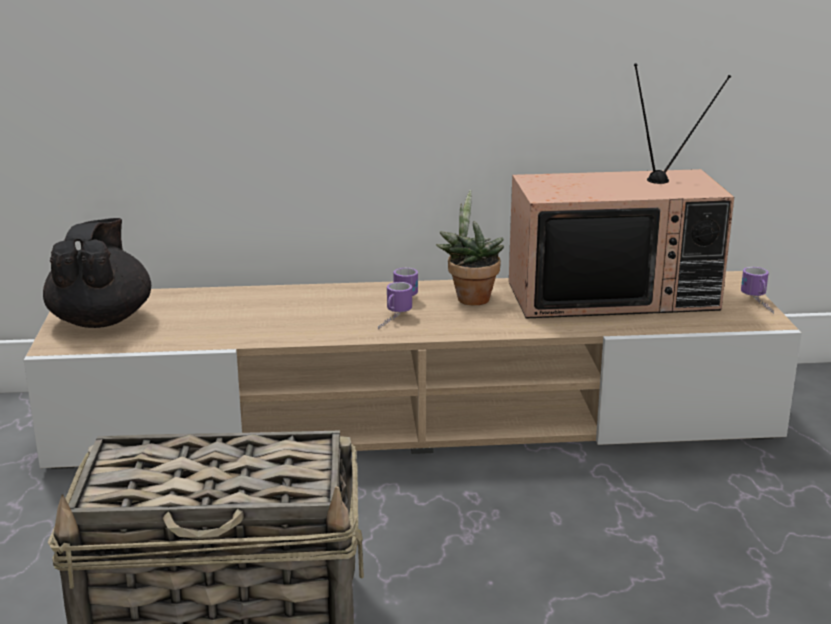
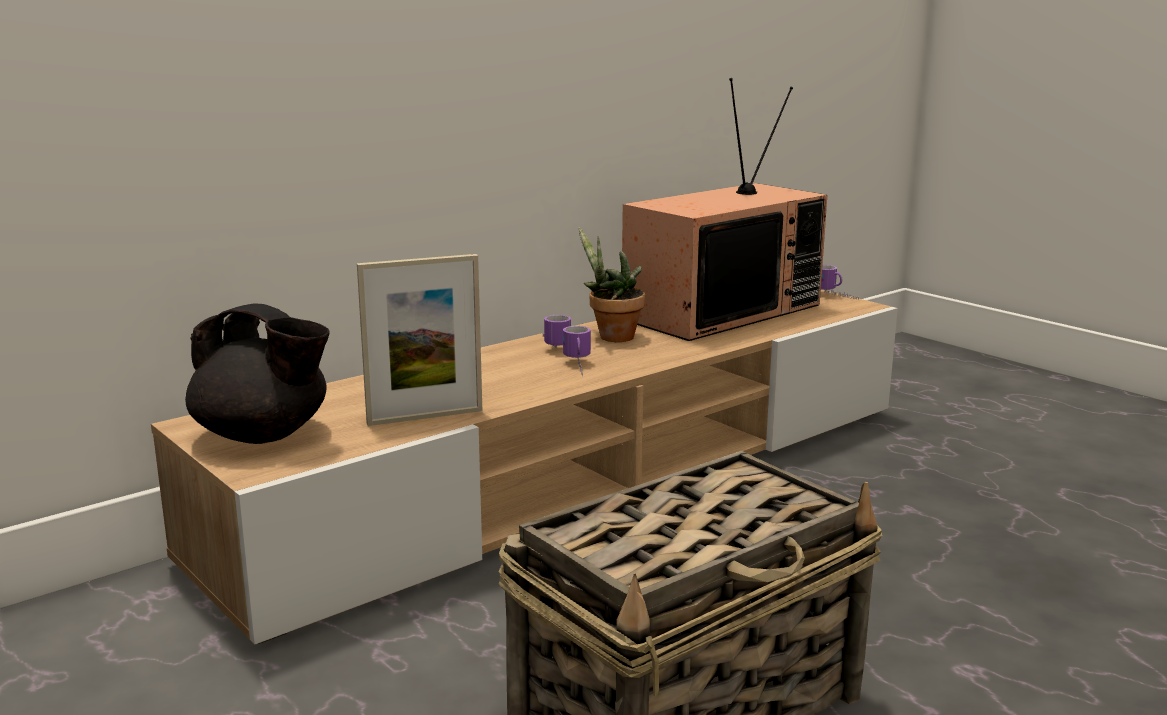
camera: 35 degrees left, 5 degrees down
(101, 319) = (263, 435): black teapot -> black teapot turned 150 degrees clockwise
(215, 333) = (425, 417): none -> picture frame

